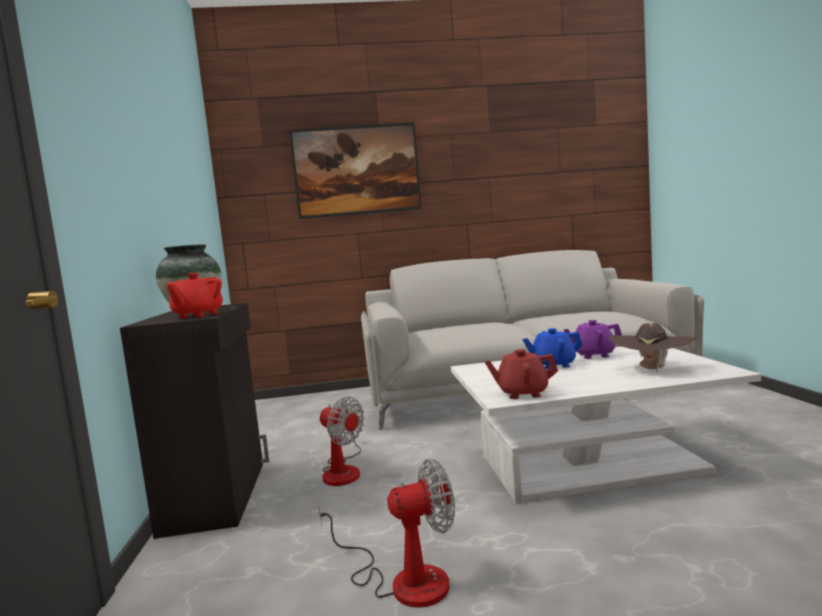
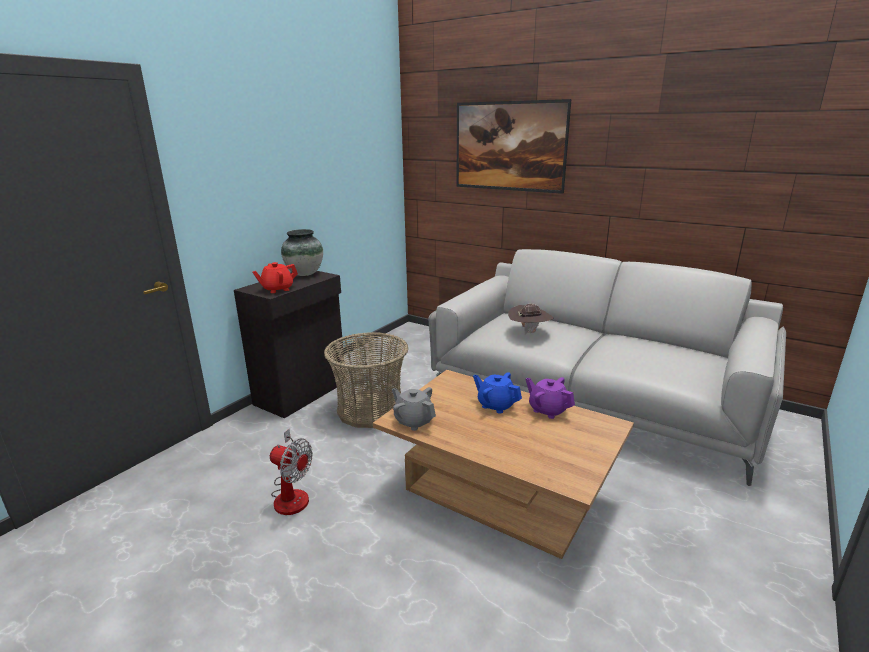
camera: 40 degrees right, 15 degrees up
(343, 470) = (370, 410): fan -> basket
(522, 393) = (414, 421): red teapot -> grey teapot
(590, 463) = (499, 493): white coffee table -> brown coffee table
(651, 369) = (535, 450): brown hat -> brown hat (529, 332)

